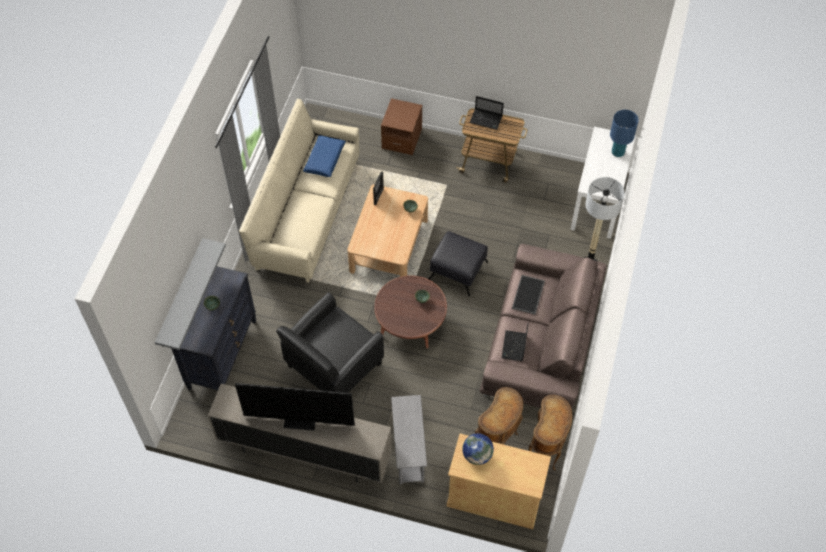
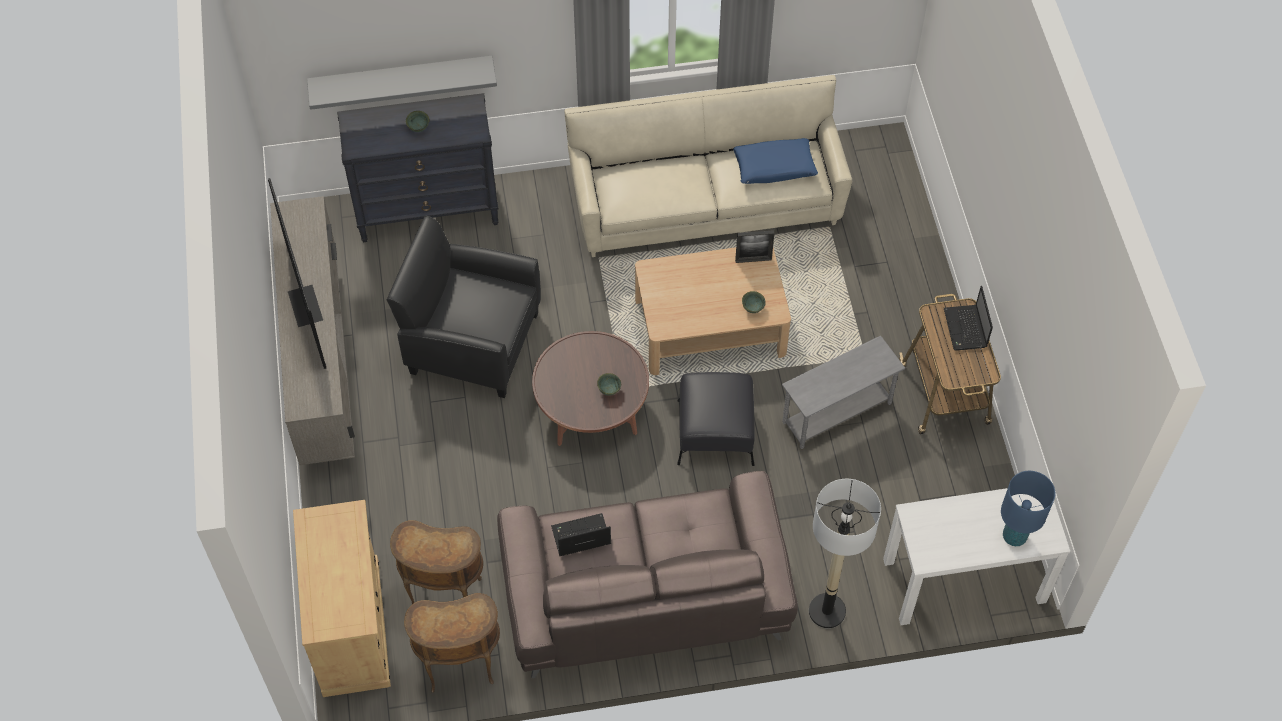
camera: 65 degrees right, 0 degrees up
(402, 138) = (914, 264): brown nightstand -> none
(409, 450) = (381, 489): grey side table -> grey side table (837, 414)
(477, 455) = (338, 535): globe -> none
(528, 295) = (683, 522): tray -> none

